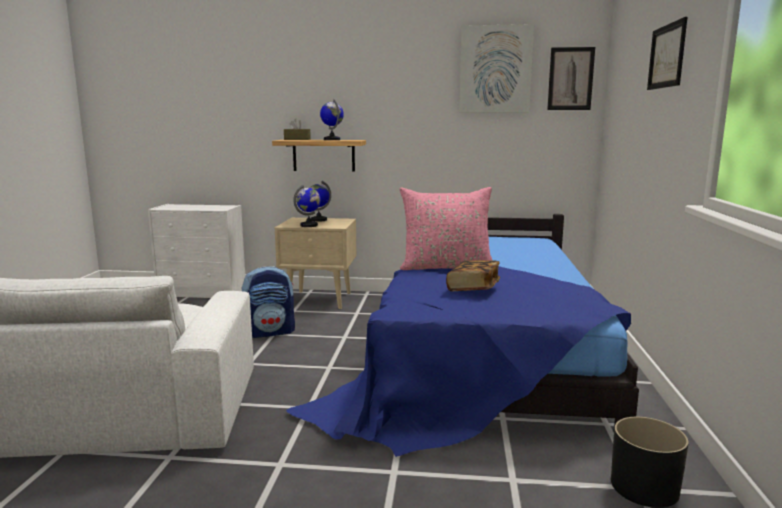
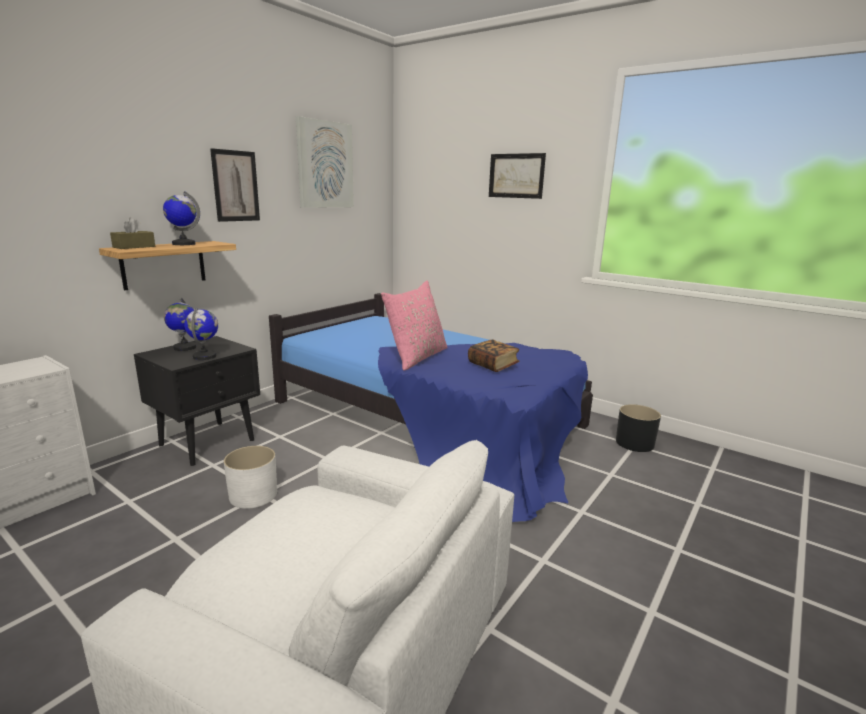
camera: 60 degrees left, 5 degrees up
(270, 332) = (253, 495): backpack -> white planter
(320, 300) = (209, 442): beige nightstand -> black nightstand
(570, 79) = (374, 177): picture -> picture (235, 186)

